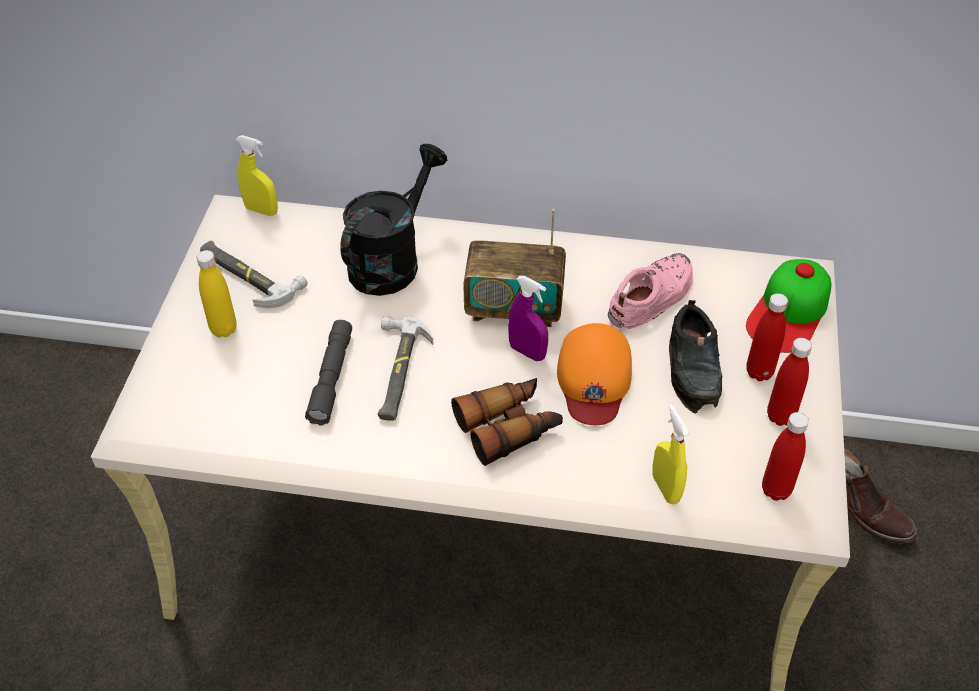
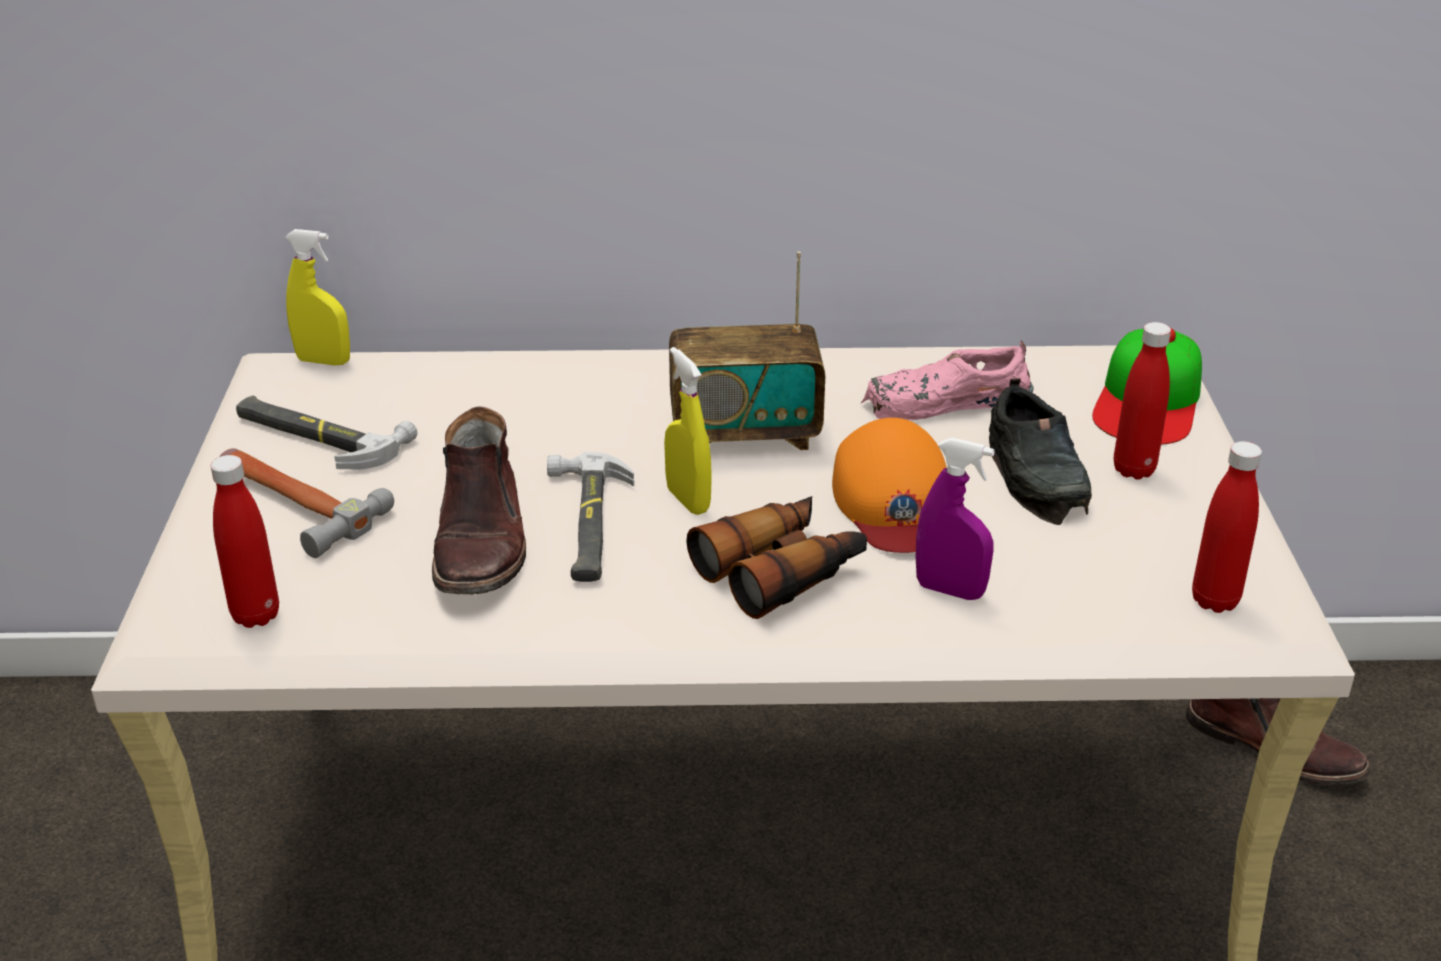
camera: 10 degrees left, 15 degrees down
(223, 329) = (292, 502): yellow bottle -> hammer
(331, 378) = (482, 542): grey flashlight -> brown boot
(391, 260) = (541, 398): black watering can -> none
(527, 352) = (781, 481): purple spray bottle -> purple spray bottle (950, 590)
(651, 296) = (944, 402): pink shoe -> pink shoe turned 135 degrees counterclockwise
(665, 488) = (1049, 617): yellow spray bottle -> yellow spray bottle (688, 500)
(780, 416) = (1185, 515): red bottle -> red bottle (256, 615)

